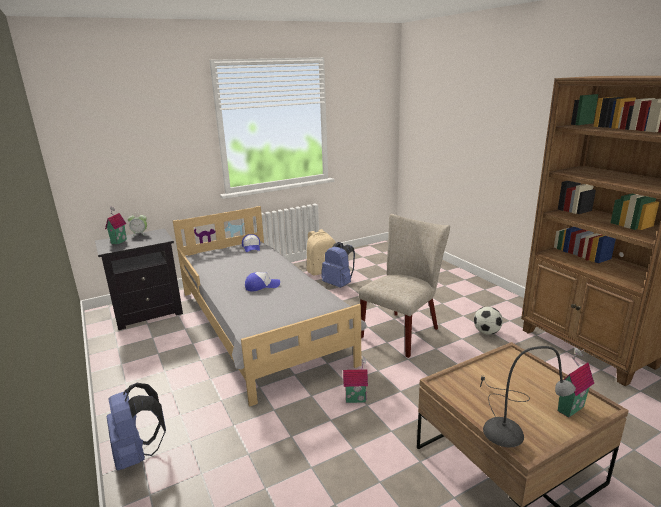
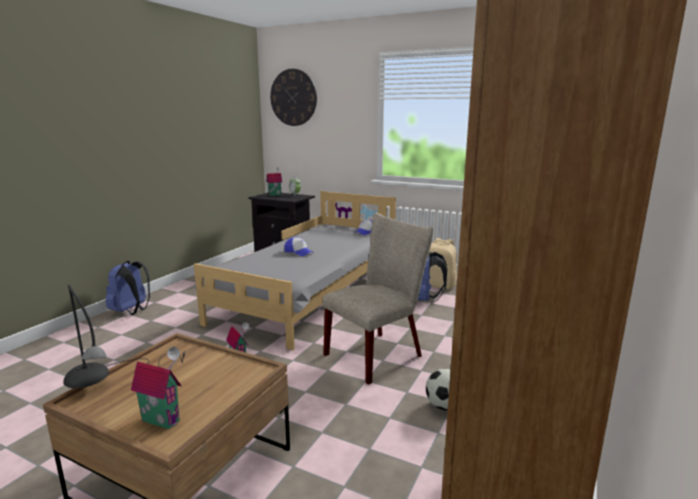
camera: 55 degrees right, 5 degrees down
(96, 114) = (293, 97): none -> wall clock
(403, 331) = (378, 353): beige chair -> beige chair turned 45 degrees counterclockwise

